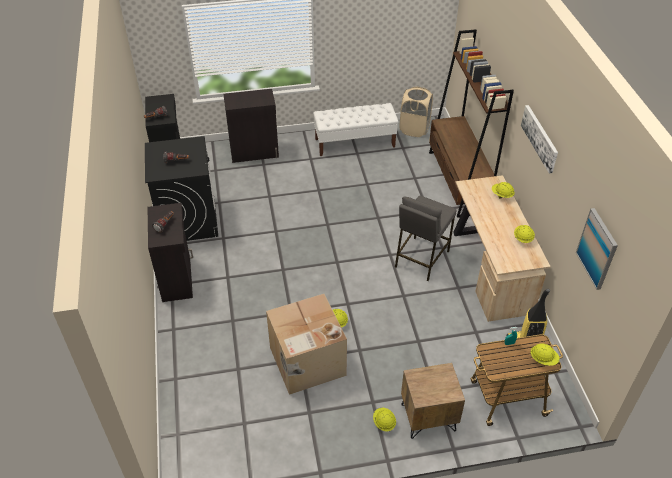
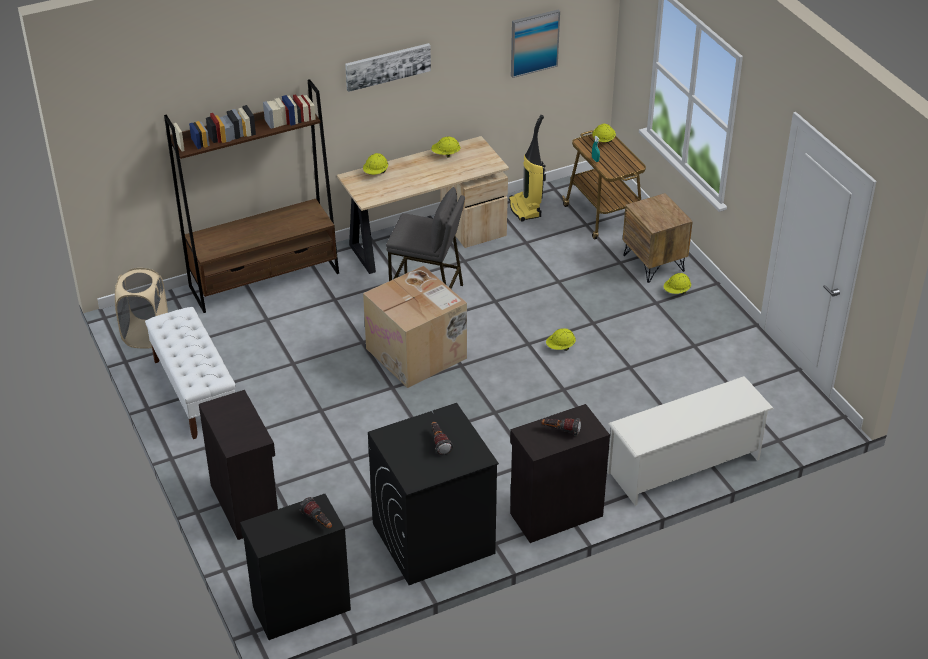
camera: 105 degrees left, 5 degrees down
(182, 361) = (684, 466): none -> white shoe rack
(307, 362) = (630, 360): cardboard box -> cardboard box (418, 353)

